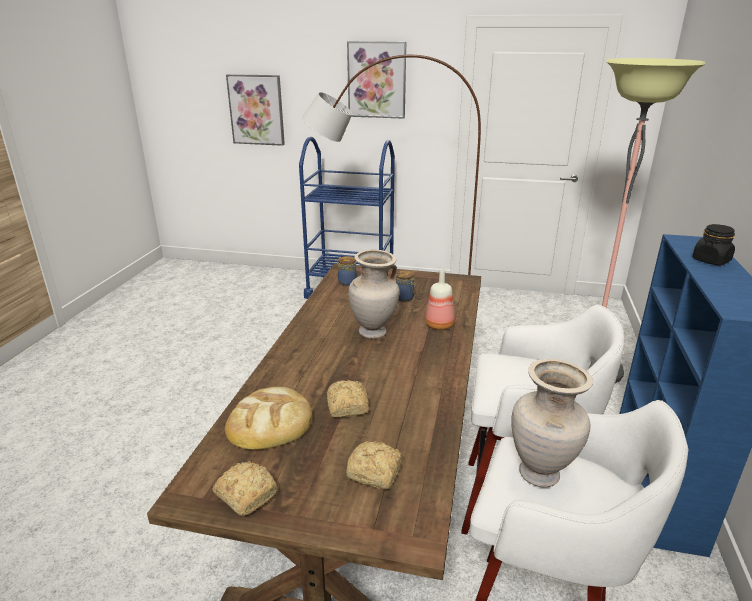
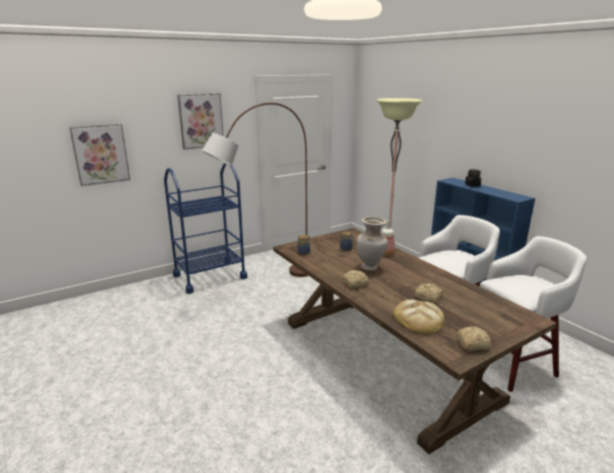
camera: 45 degrees left, 5 degrees down
(375, 473) = (486, 311): bread -> bread (356, 283)
(541, 474) = (518, 284): beige vase -> none

